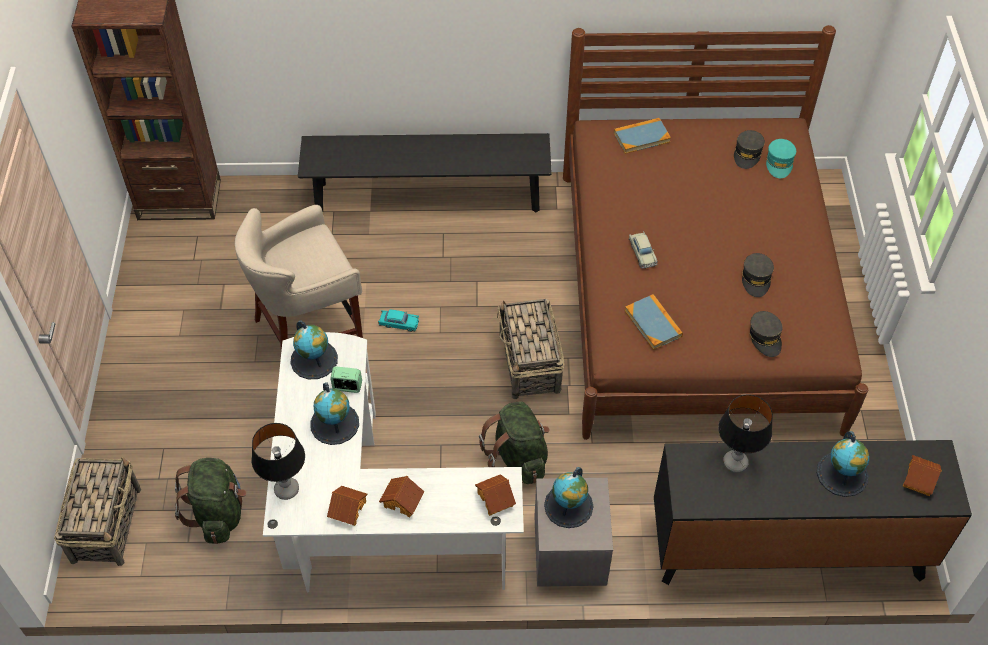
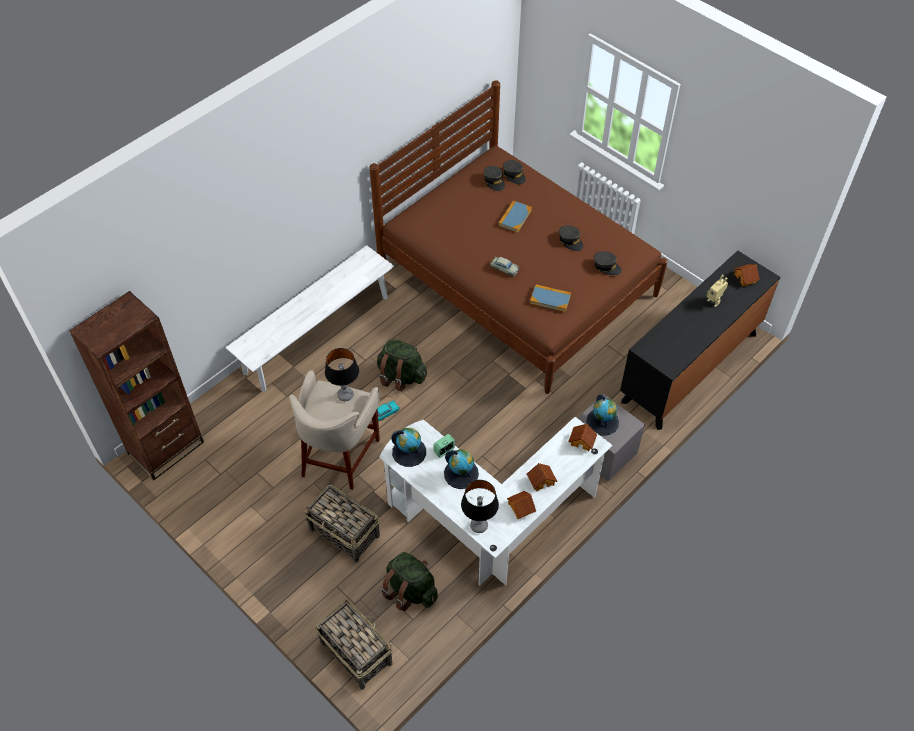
camera: 45 degrees left, 0 degrees up
(427, 197) = (317, 334): black bench -> white bench
(518, 457) = (527, 429): green backpack -> green backpack (401, 376)
(529, 364) = (478, 379): basket -> basket (345, 533)
(641, 137) = (432, 209): book -> book (515, 218)
(735, 462) = (667, 332): table lamp -> table lamp (345, 395)
(779, 162) = (514, 175): turquoise cap -> grey cap
(842, 474) = (714, 301): globe -> toy robot

